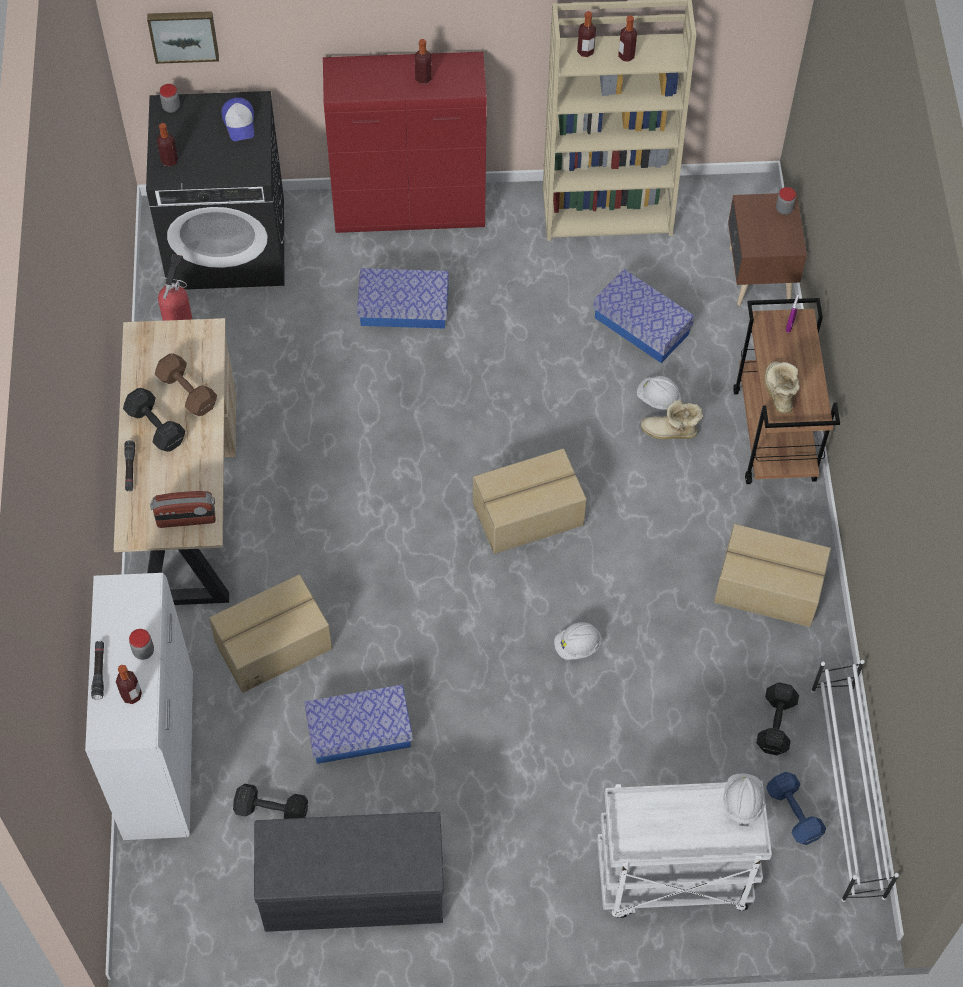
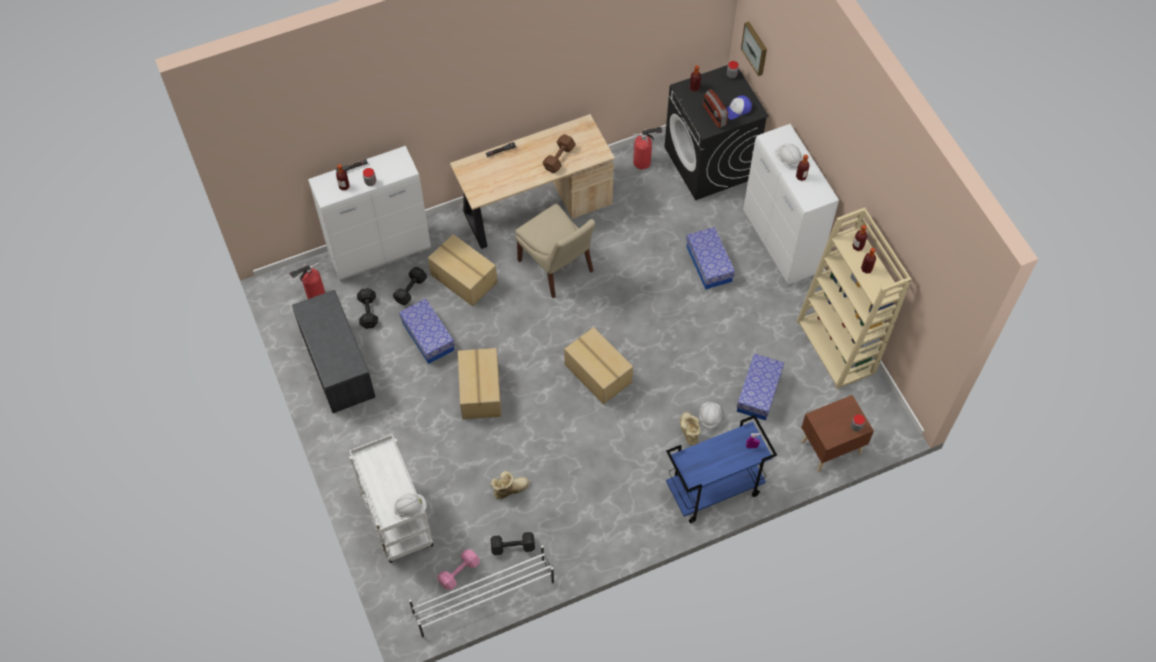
camera: 70 degrees right, 0 degrees up
(156, 428) = (530, 153): black dumbbell -> black dumbbell (410, 290)
(186, 519) = (480, 187): radio -> radio (714, 116)
(198, 889) = (314, 296): none -> fire extinguisher
(316, 506) = (557, 267): none -> beige chair
(411, 210) = (780, 243): red cabinet -> white cabinet
(577, 646) = (522, 426): white hard hat -> white hard hat (788, 159)
(768, 589) = (602, 517): cardboard box -> cardboard box (479, 391)
(775, 436) = (713, 491): brown cart -> blue cart
(777, 393) = (698, 453): boot -> boot (509, 489)
(794, 815) = (458, 573): blue dumbbell -> pink dumbbell

